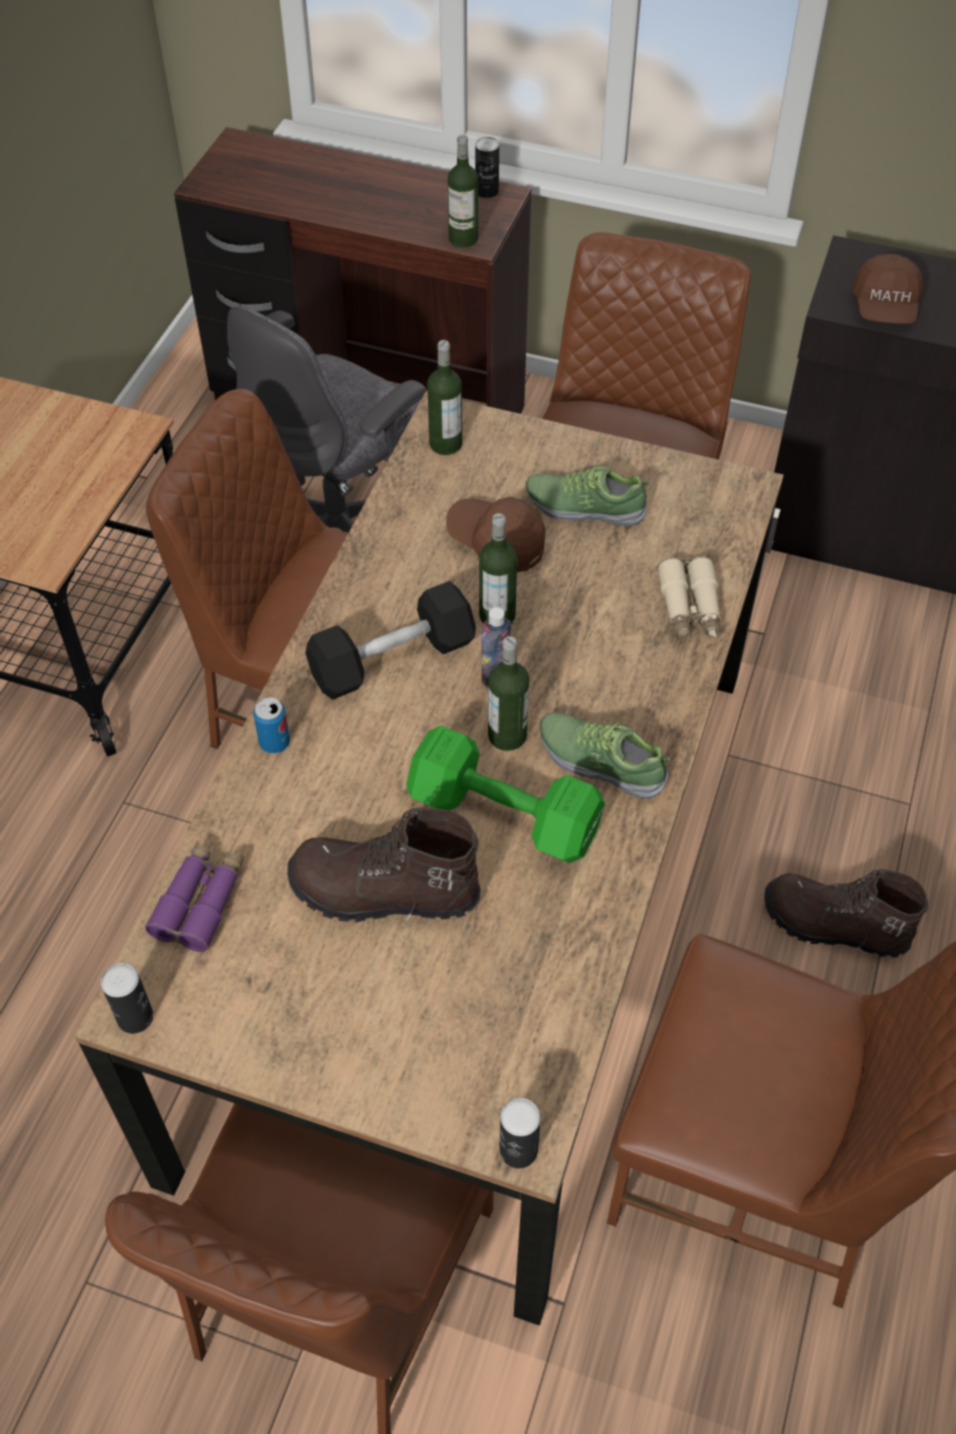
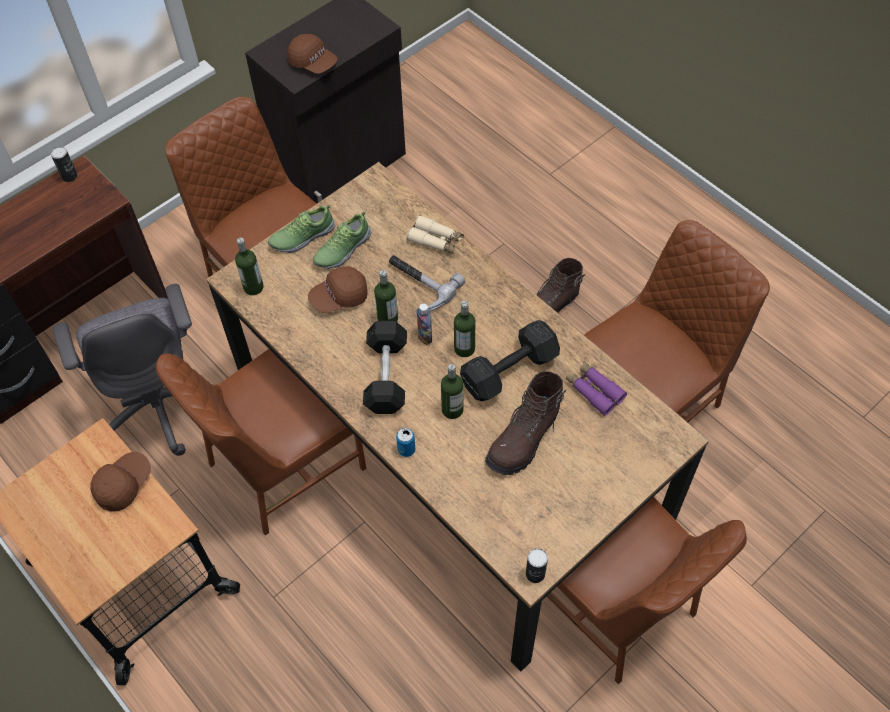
camera: 60 degrees left, 5 degrees up
(84, 485) = (123, 484): none -> brown cap
(200, 901) = (484, 520): purple binoculars -> purple binoculars (594, 391)
(463, 239) = (101, 205): bottle -> bottle (452, 410)
(507, 818) = (512, 370): green dumbbell -> black dumbbell
(518, 1150) = (681, 443): can -> none
(585, 624) = (417, 286): none -> hammer
(601, 761) = (502, 318): shoe -> shoe (302, 236)

